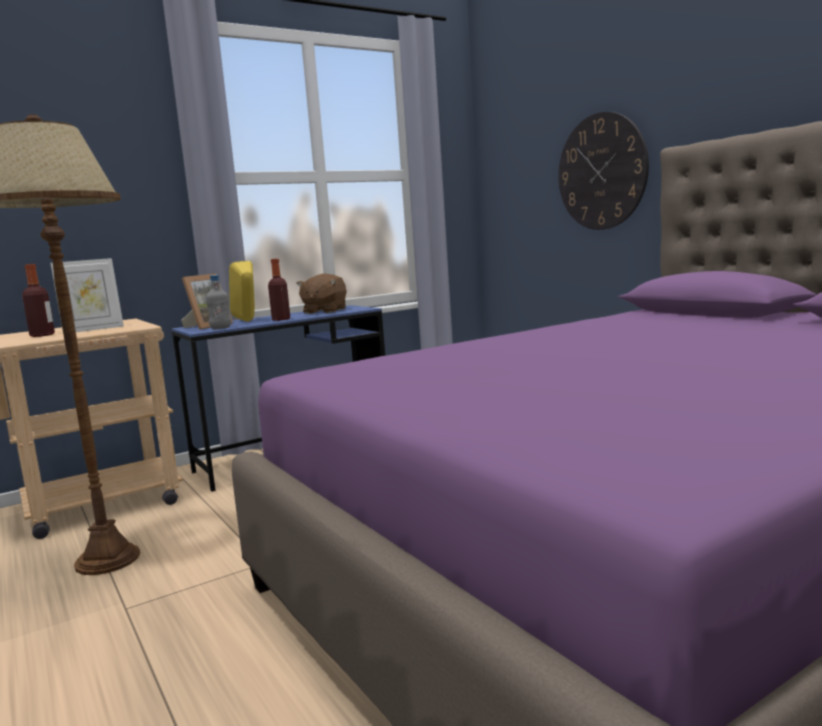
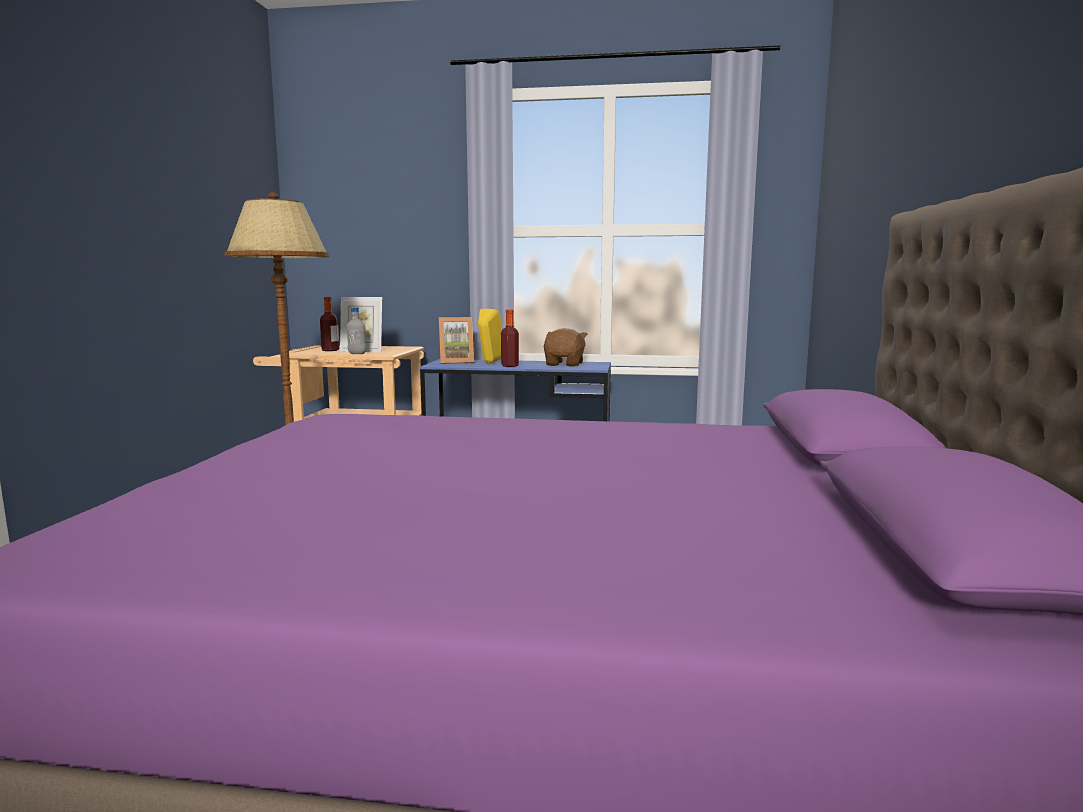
camera: 40 degrees right, 0 degrees up
(220, 328) = (451, 365): grey bottle -> grey bottle (357, 353)
(324, 311) = (565, 364): brown plush toy -> brown plush toy turned 135 degrees clockwise
(601, 172) = (879, 238): wall clock -> none

